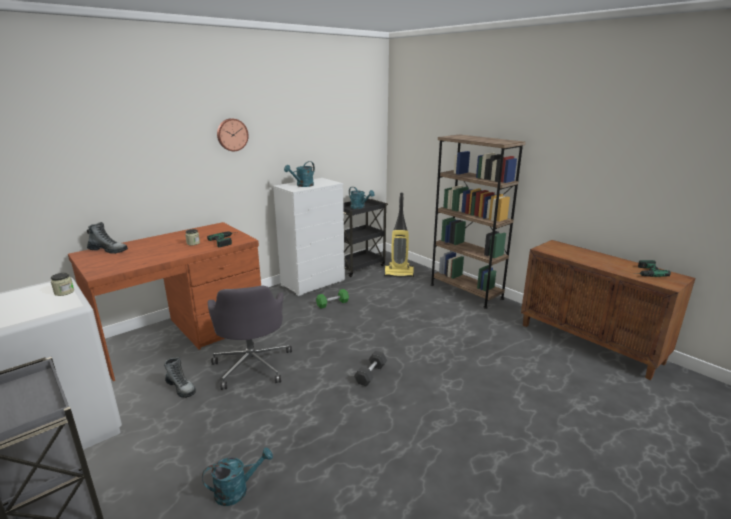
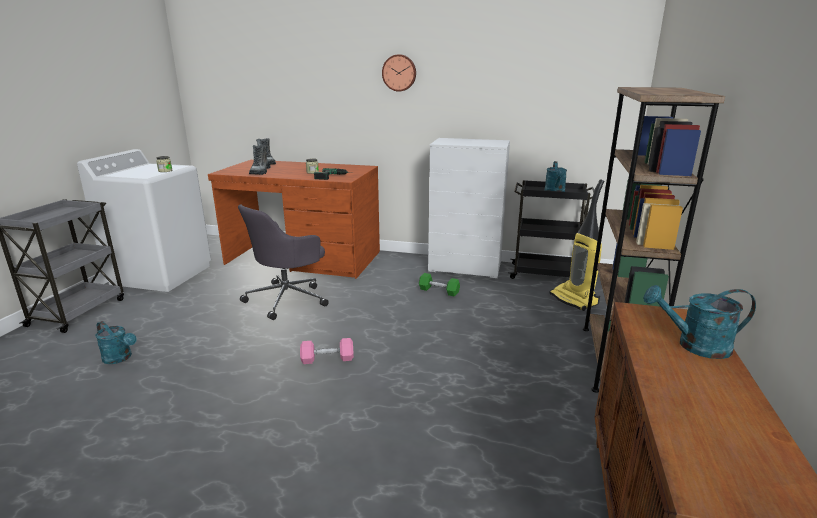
camera: 55 degrees right, 0 degrees up
(181, 388) = (233, 287): boot -> boot (260, 172)
(302, 185) = (459, 142): turquoise watering can -> turquoise watering can (694, 346)
(371, 374) = (327, 359): grey dumbbell -> pink dumbbell
(643, 272) = (728, 441): power drill -> none

